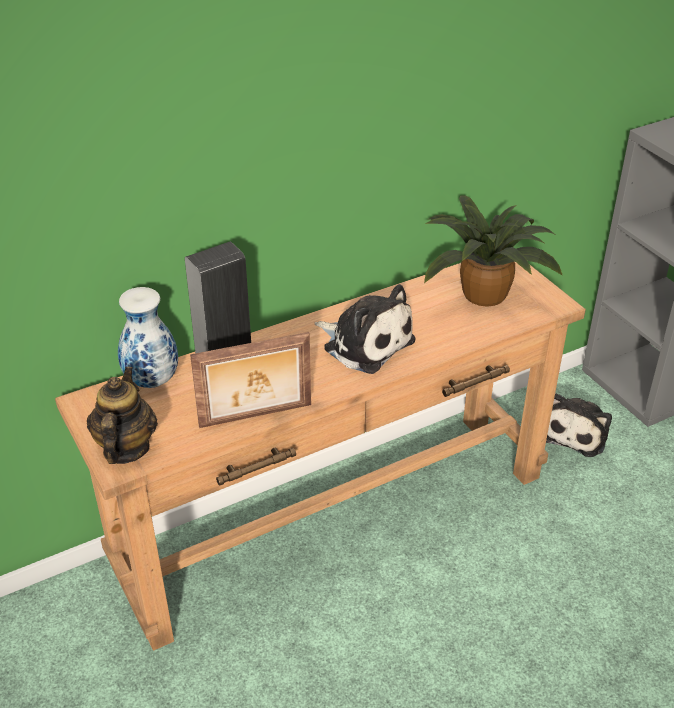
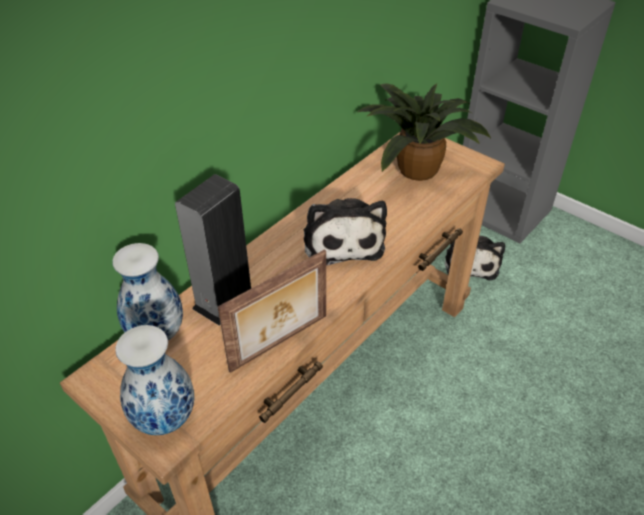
camera: 20 degrees left, 5 degrees up
(125, 449) = (164, 420): teapot -> vase
(365, 343) = (342, 240): plush toy -> plush toy turned 60 degrees clockwise

